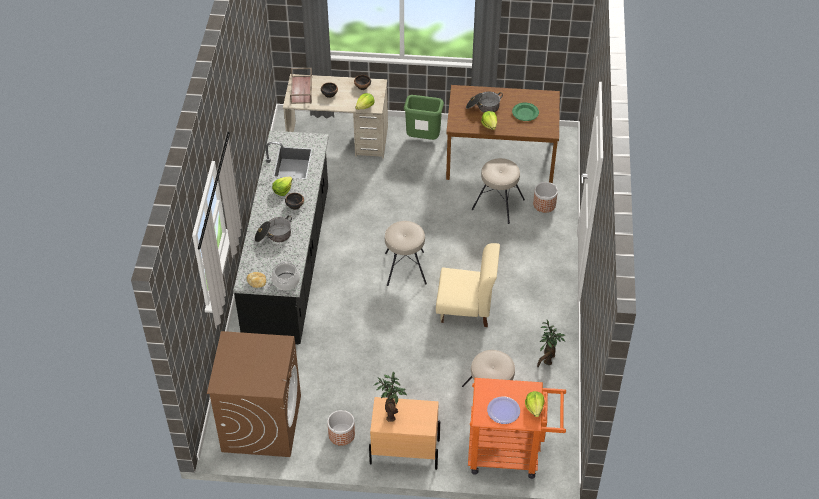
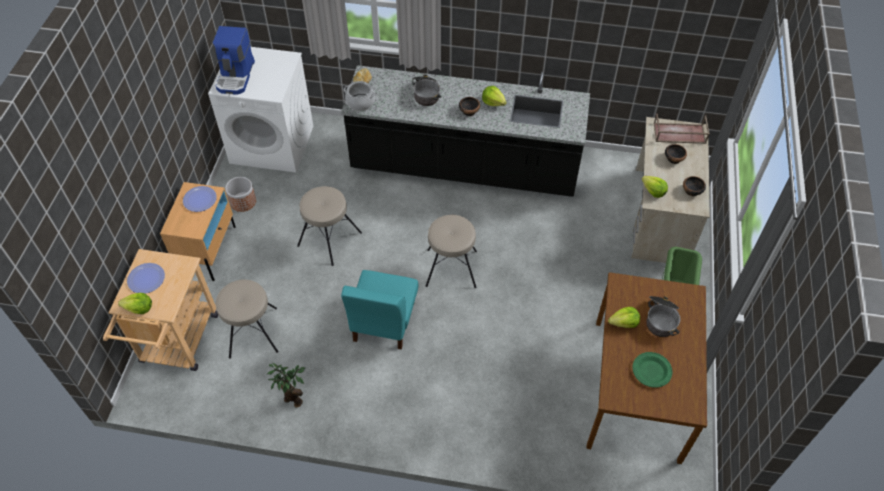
camera: 95 degrees right, 5 degrees up
(257, 379) = (236, 76): none -> coffee machine
(261, 423) = (273, 144): brown washing machine -> white washing machine
(391, 412) = (200, 199): potted plant -> plate
(466, 308) = (383, 322): beige chair -> turquoise chair
(498, 205) = (550, 376): beige stool -> beige stool (329, 239)
(511, 453) = (177, 344): orange cart -> beige cart
(544, 204) = (550, 433): planter -> none

